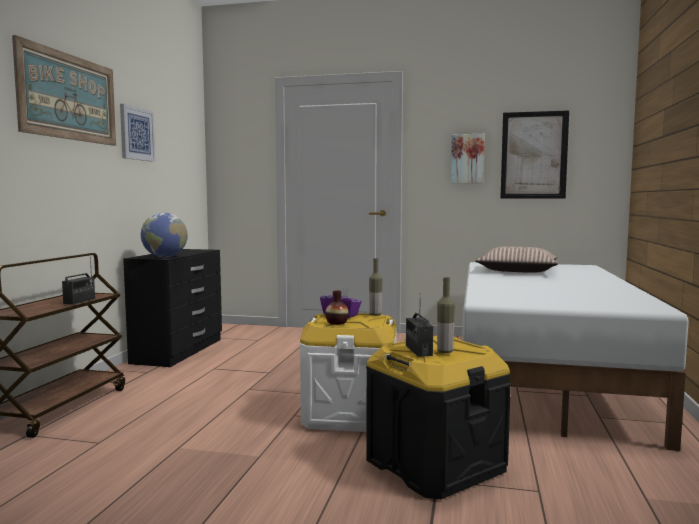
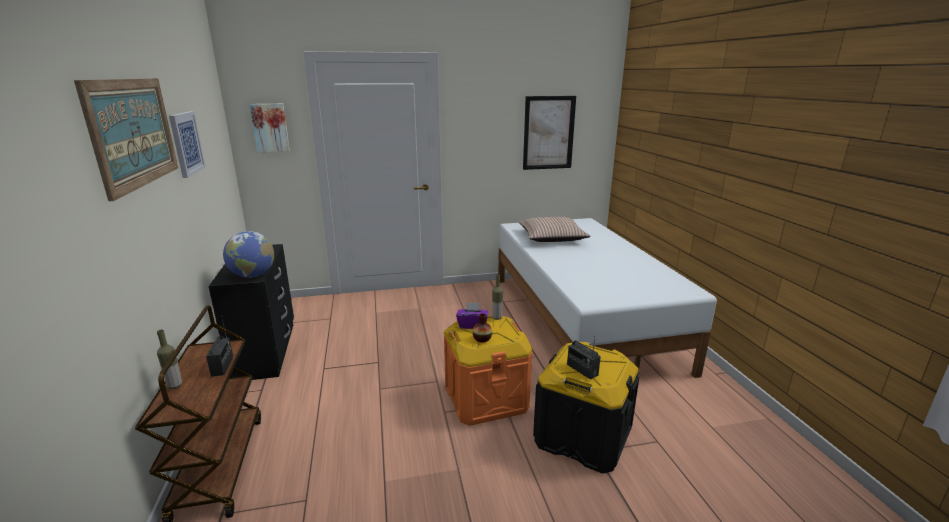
camera: 25 degrees left, 15 degrees up
(350, 414) = (485, 398): white storage box -> orange storage box
(445, 352) = (600, 367): bottle -> bottle (175, 385)
(467, 158) = (496, 136): picture -> picture (270, 127)

